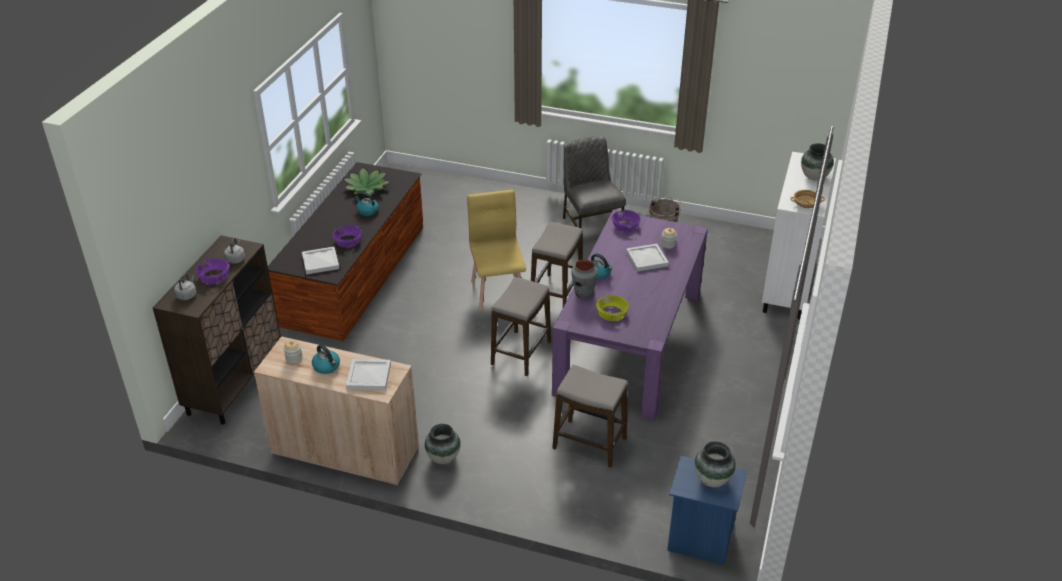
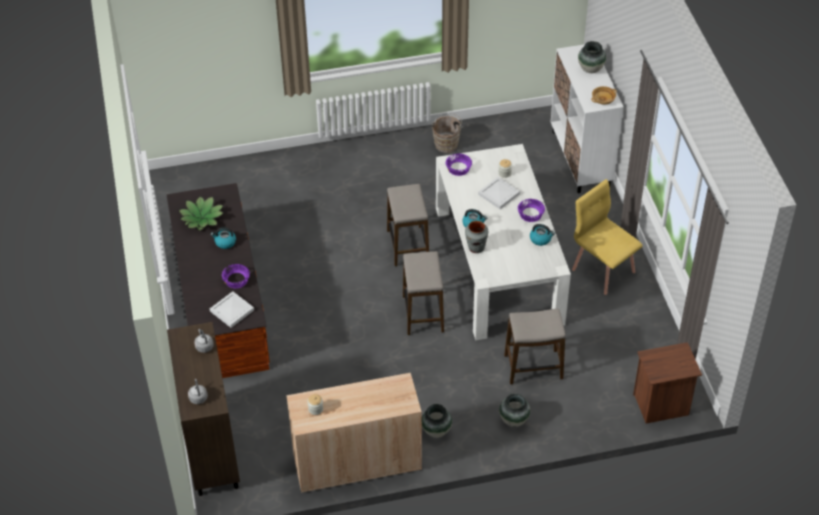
camera: 30 degrees left, 10 degrees up
(214, 277) = (203, 371): purple bowl -> purple bowl (531, 214)
(327, 366) = (348, 404): kettle -> kettle (540, 239)
(368, 376) = (386, 396): white tray -> none
(498, 291) = (359, 264): yellow chair -> yellow chair (603, 270)
(591, 226) = (384, 166): grey chair -> none
(612, 313) = (511, 256): yellow bowl -> none
(629, 341) = (498, 265): purple dining table -> white dining table
(699, 541) = (661, 405): blue nightstand -> brown nightstand
(712, 479) = (671, 360): vase -> vase (514, 420)

